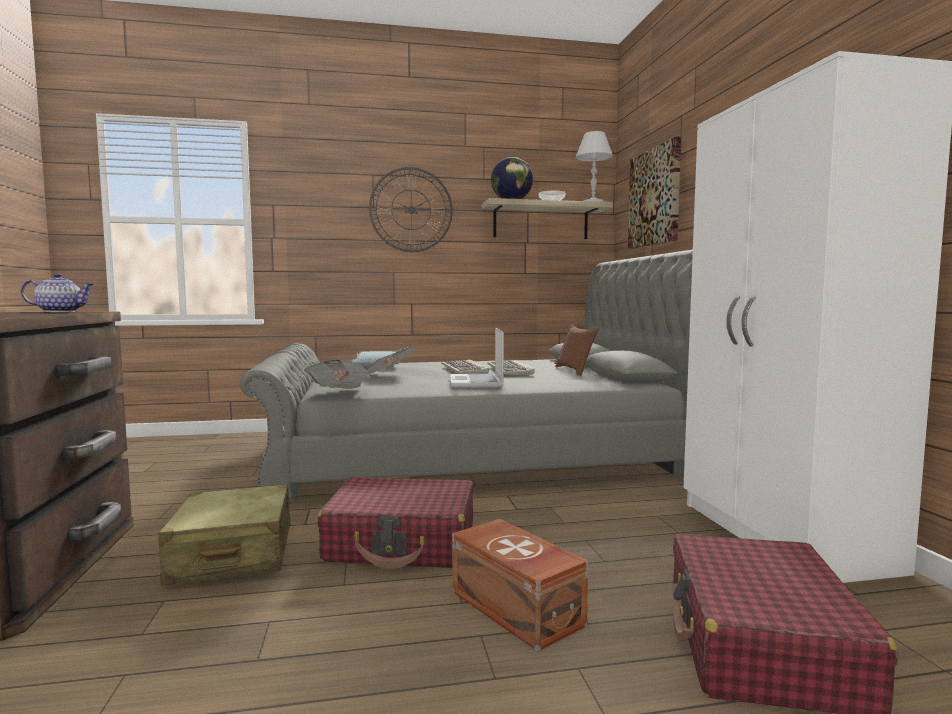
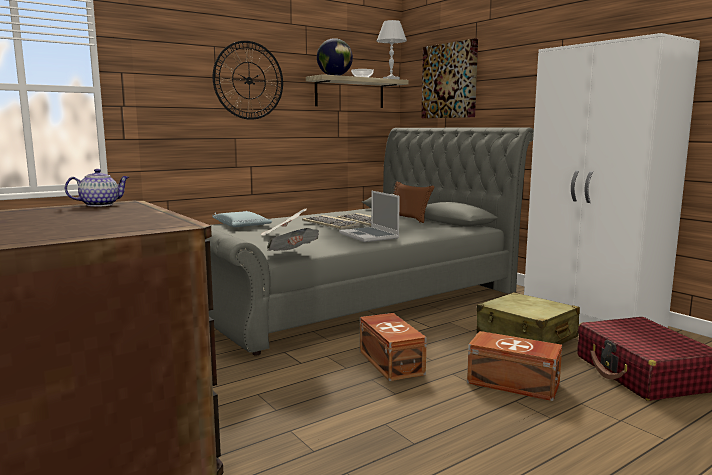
camera: 25 degrees left, 5 degrees up
(233, 554) = (285, 393): beige suitcase -> beige suitcase (526, 336)
(402, 543) = (391, 362): red suitcase -> brown storage box

